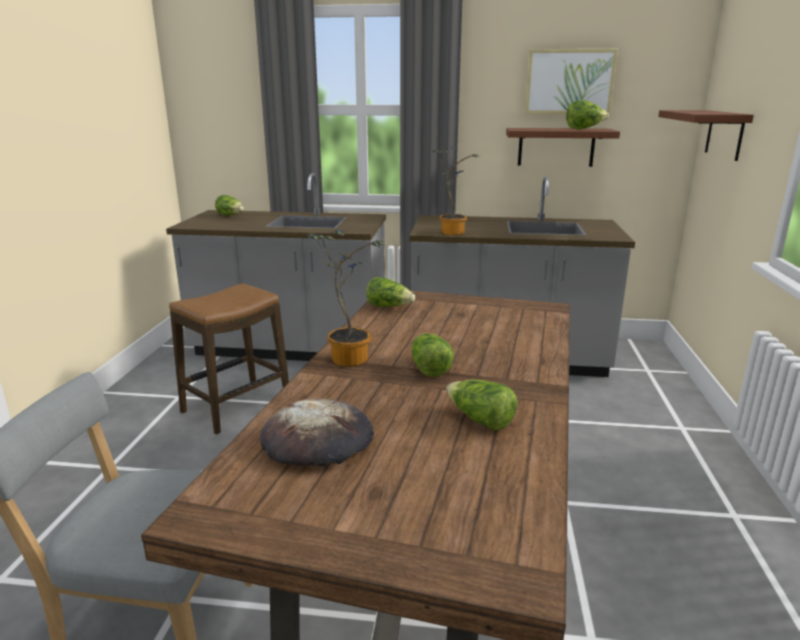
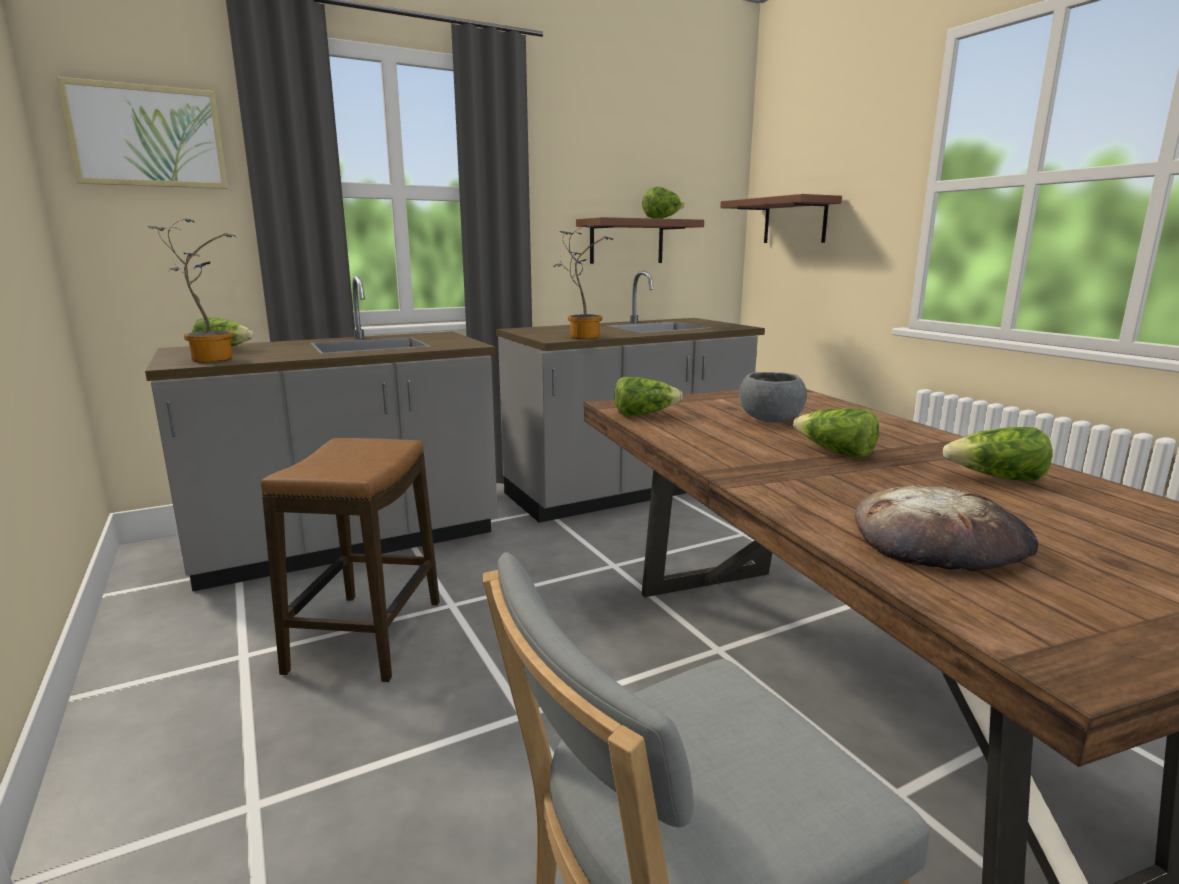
camera: 35 degrees left, 5 degrees down
(349, 356) = (734, 462): potted plant -> potted plant (210, 359)
(458, 331) = (769, 420): none -> grey bowl
(569, 82) = (635, 168): picture -> picture (148, 137)

